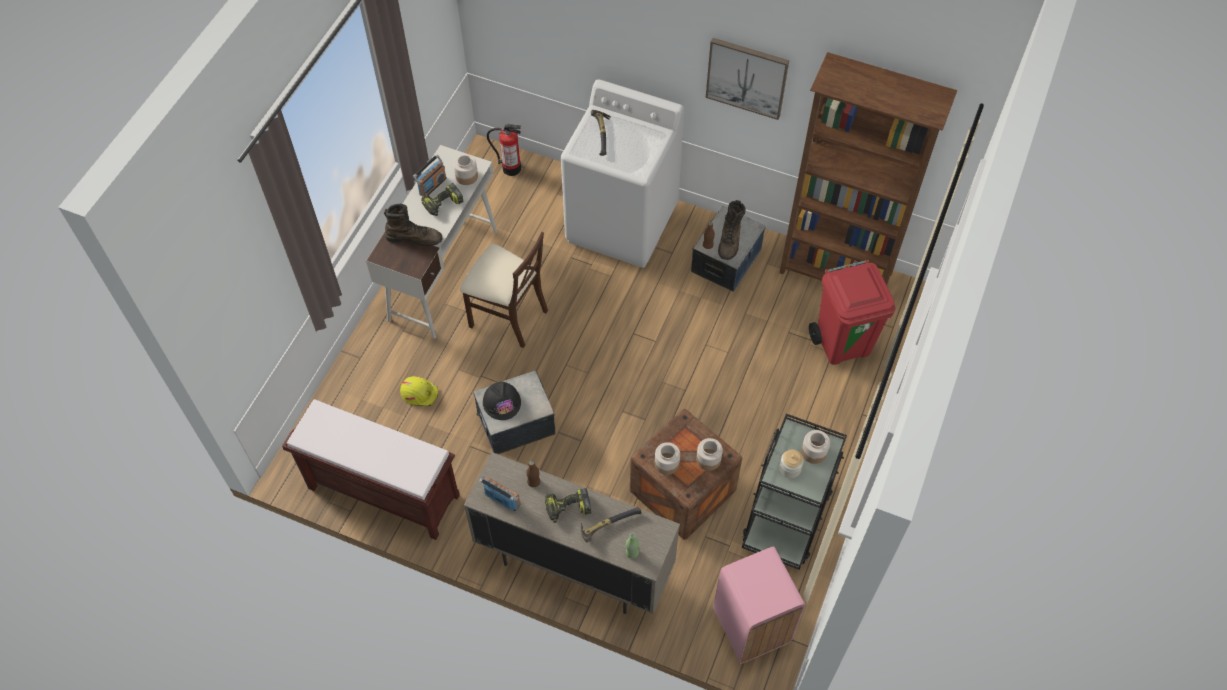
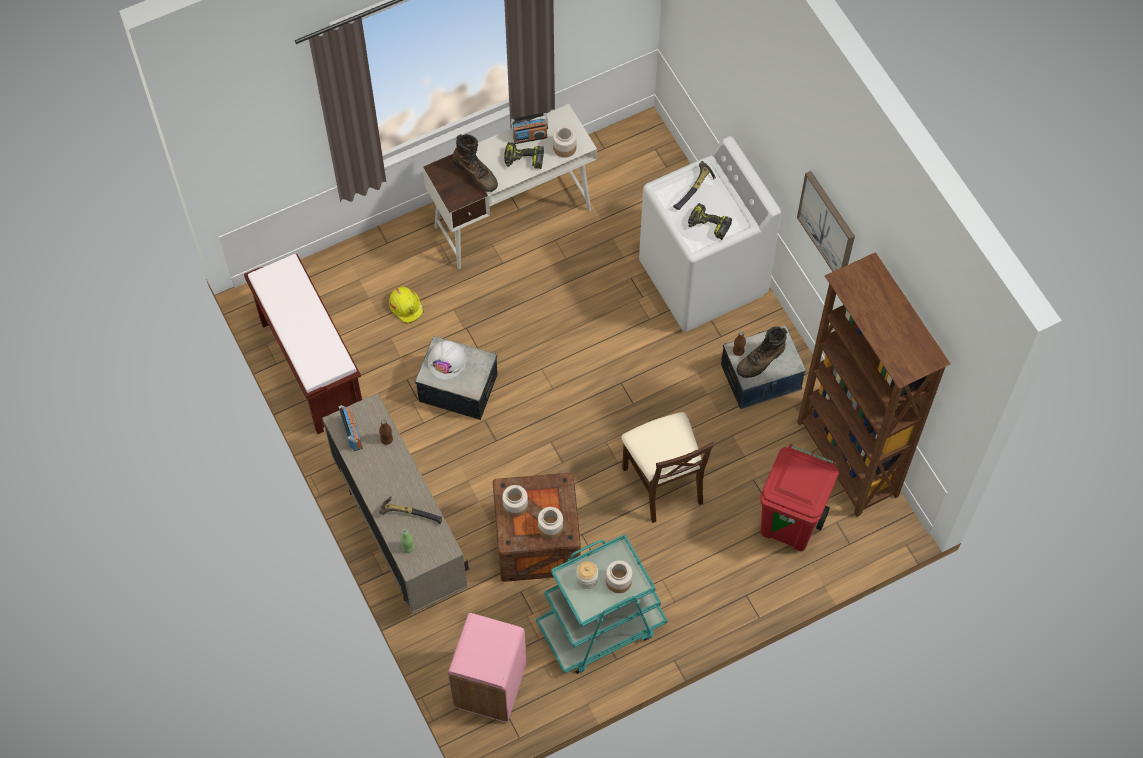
camera: 40 degrees right, 5 degrees up
(502, 402) = (447, 361): black hard hat -> white hard hat
(508, 317) = (532, 293): beige chair -> beige chair (663, 483)
(511, 168) = (655, 160): fire extinguisher -> none
(568, 509) = (392, 479): power drill -> power drill (708, 225)
(786, 516) = (600, 626): black cart -> turquoise cart

